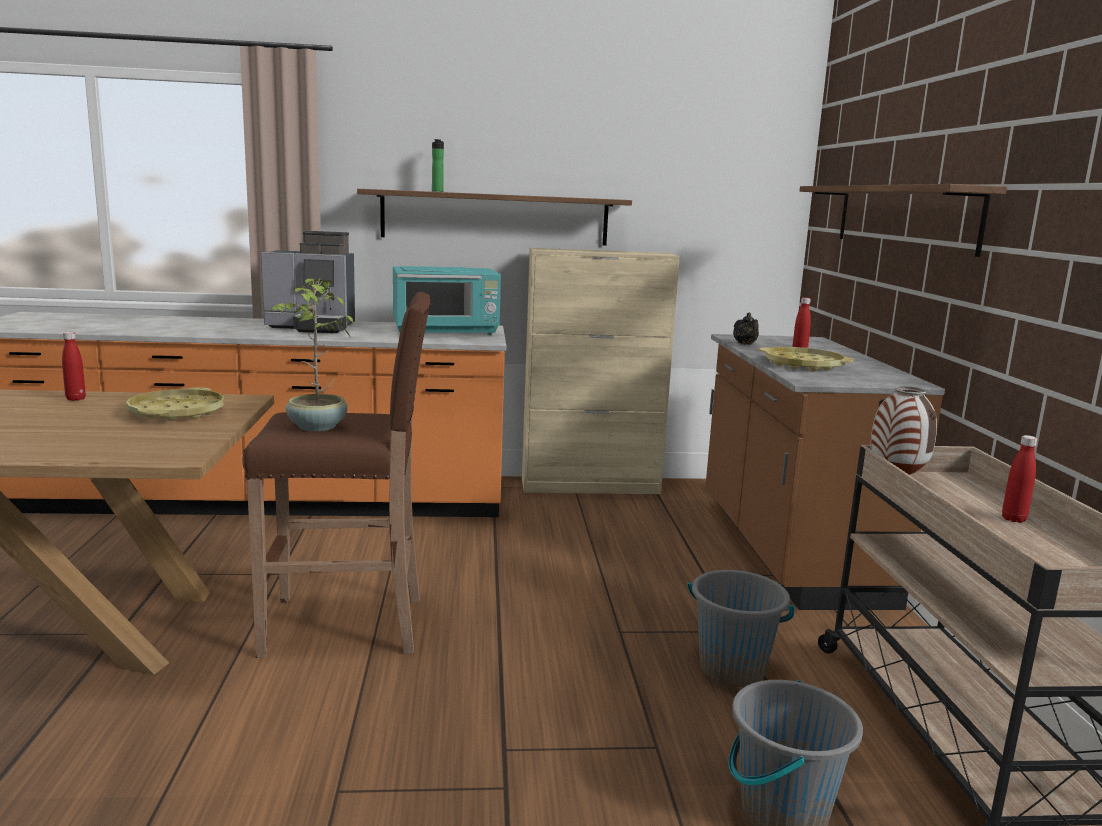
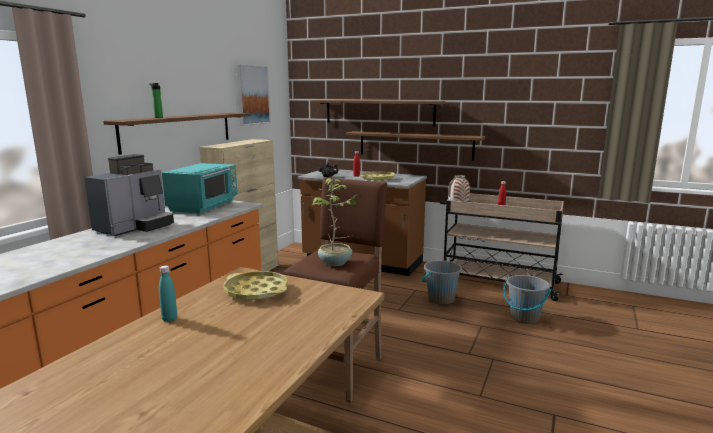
camera: 60 degrees left, 0 degrees up
(76, 399) = (169, 319): red bottle -> turquoise bottle
(688, 172) = (252, 95): none -> picture
(941, 305) = (415, 145): none -> shelf

